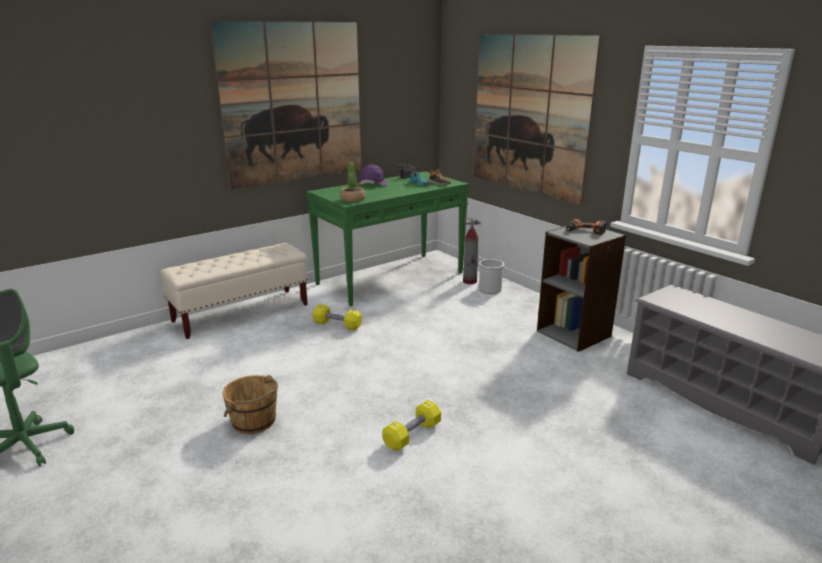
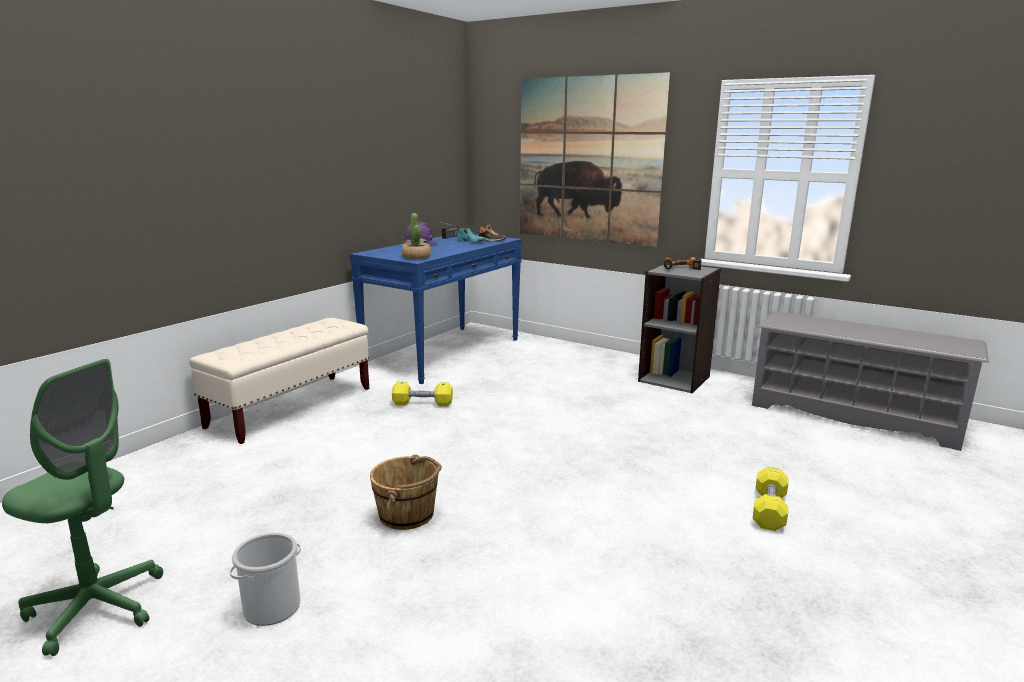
camera: 20 degrees left, 5 degrees down
(293, 103) = (333, 148): picture -> none
(391, 278) = (444, 352): green console table -> blue console table
(412, 435) = (600, 493): yellow dumbbell -> yellow dumbbell (769, 510)
(470, 281) = (532, 346): fire extinguisher -> none
(490, 289) = (559, 351): bucket -> bucket (272, 607)

